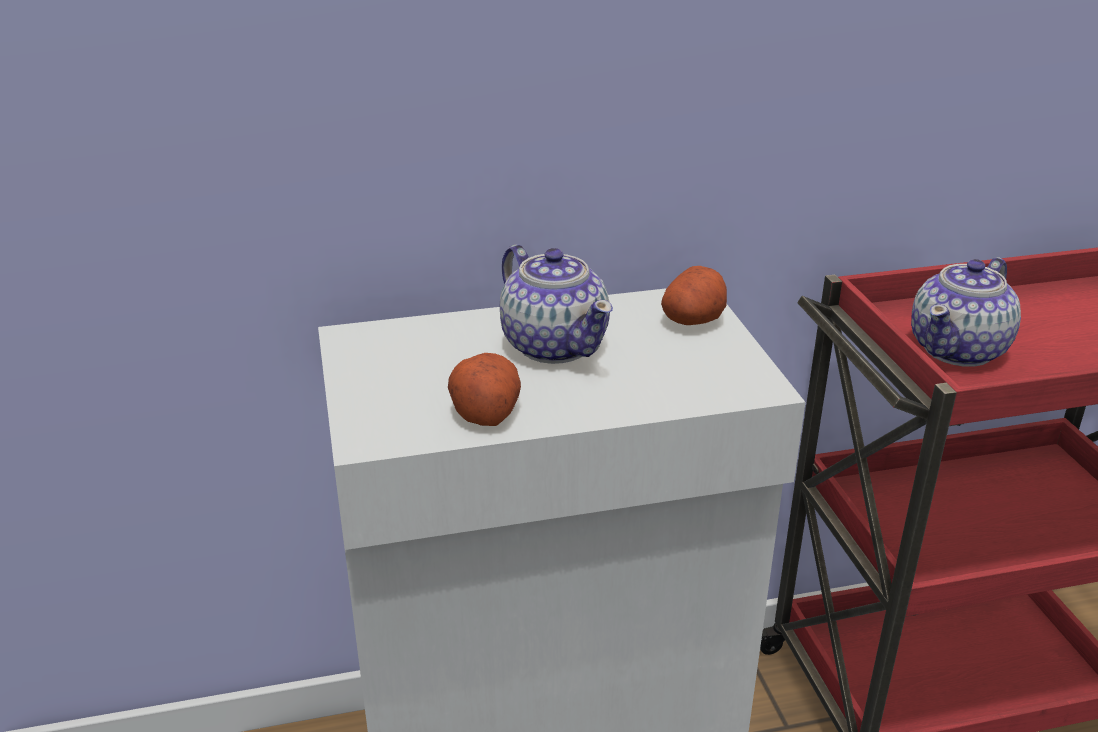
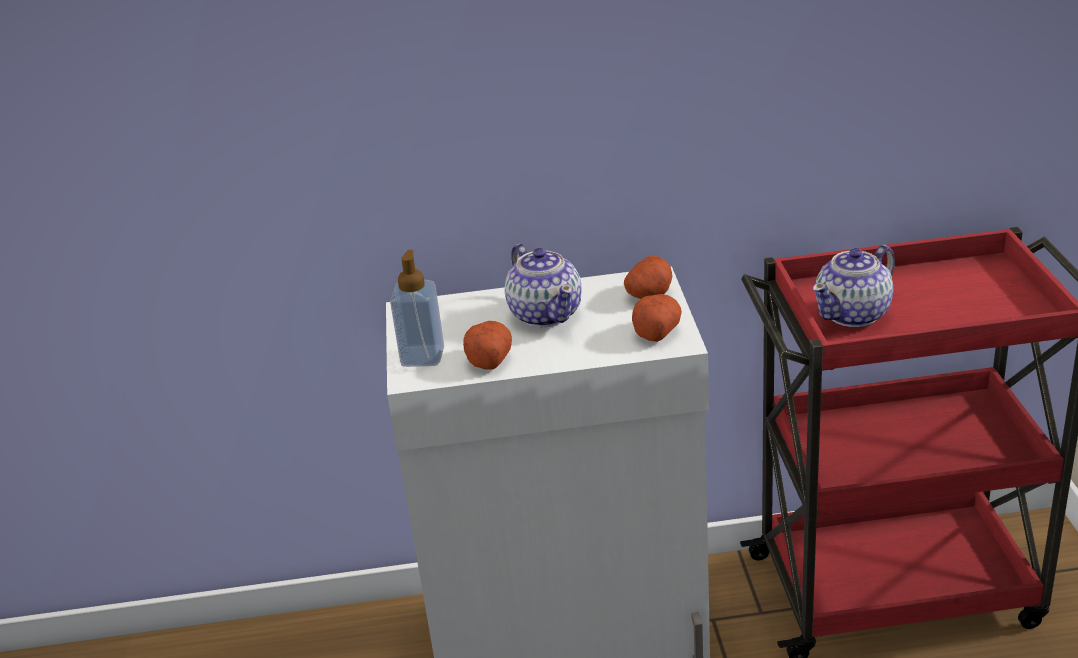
camera: 10 degrees right, 0 degrees up
(383, 406) = (422, 357): none -> soap dispenser
(720, 370) = (656, 331): none -> potato

